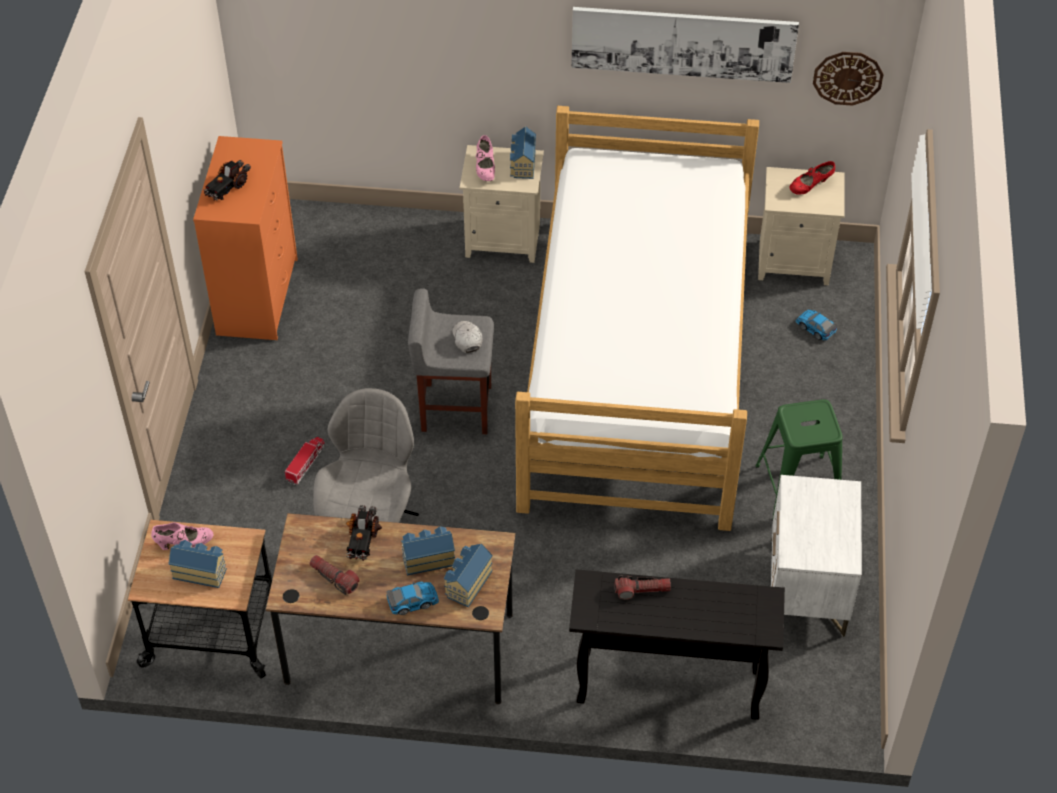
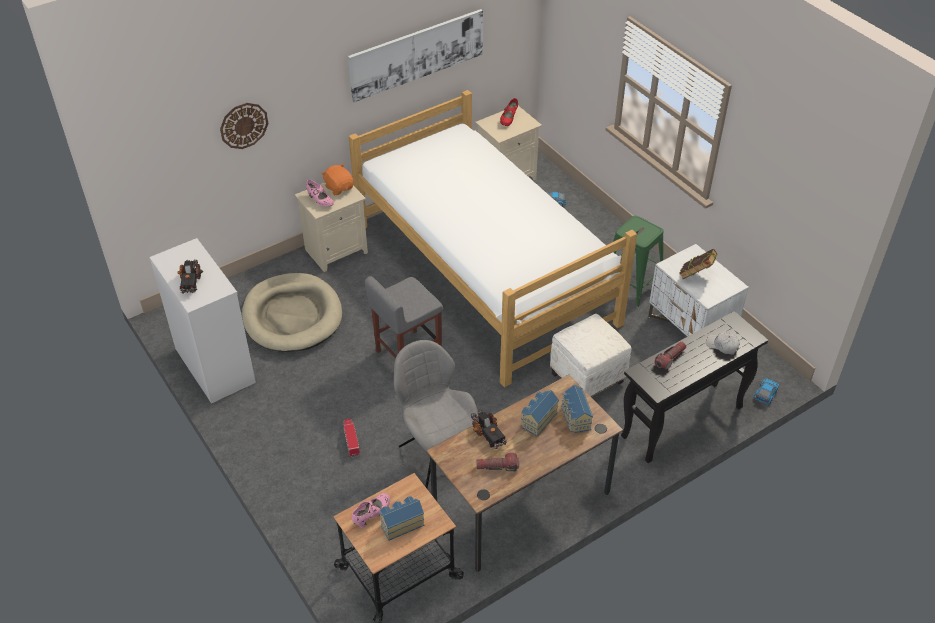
camera: 40 degrees left, 5 degrees down
(257, 295) = (214, 365): orange dresser -> white dresser
(383, 289) = (292, 316): none -> beige dog bed
(413, 601) = (557, 448): toy car -> toy car (766, 393)
(467, 339) = (413, 295): white cap -> white cap (722, 345)
(522, 164) = (339, 187): toy house -> orange plush toy
(620, 562) = (587, 377): none -> white ottoman
(810, 520) = (695, 276): none -> book
(847, 77) = (511, 37): wall clock -> wall clock (244, 125)

